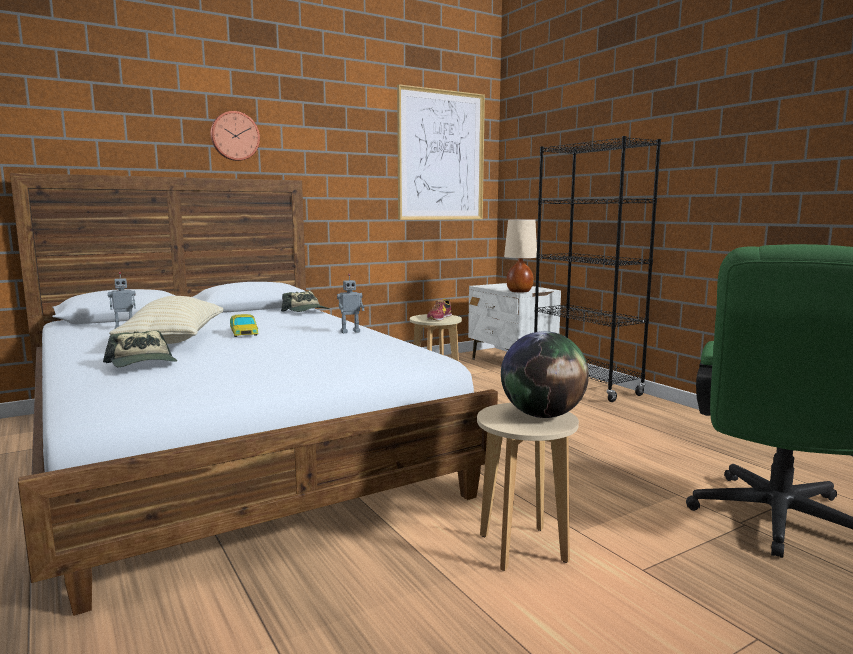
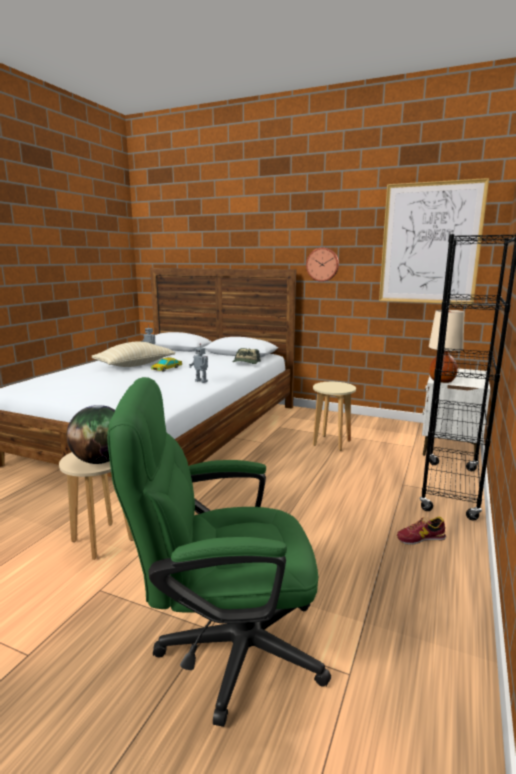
camera: 55 degrees right, 5 degrees up
(143, 364) = (76, 374): cap -> none
(234, 136) = (258, 240): wall clock -> wall clock (322, 264)
(439, 318) = (335, 387): shoe -> shoe (420, 538)

